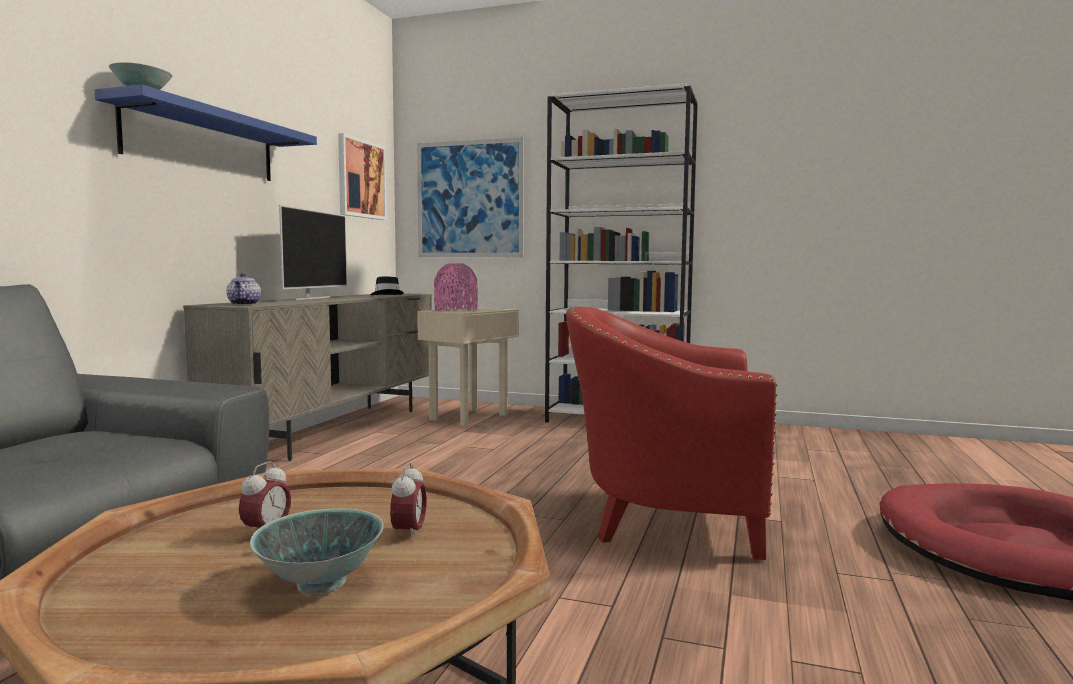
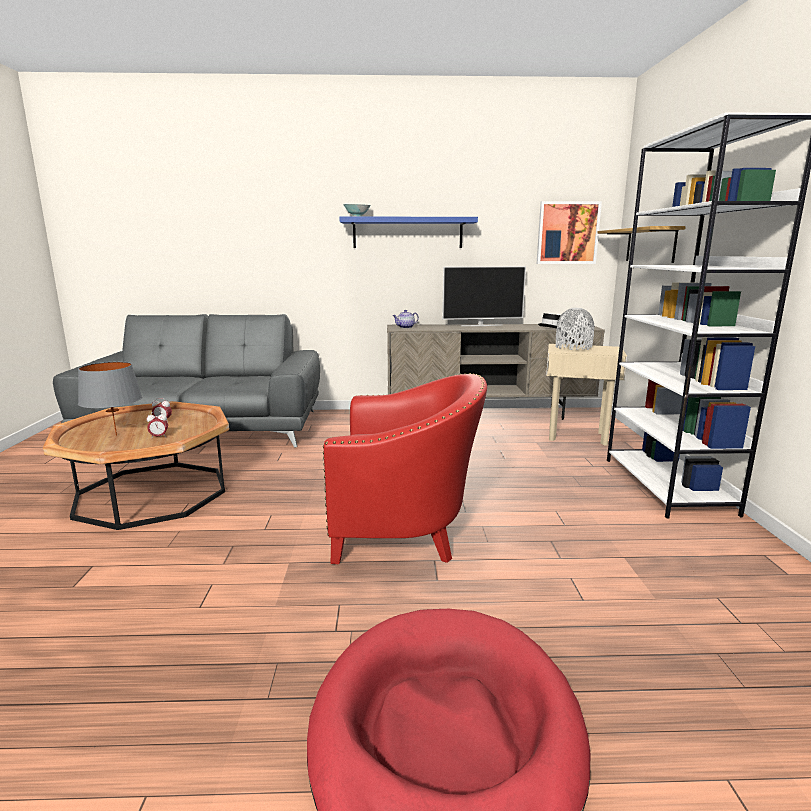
camera: 70 degrees right, 10 degrees up
(321, 584) = (116, 435): bowl -> grey table lamp
(456, 310) = (573, 347): pink vase -> grey vase
(469, 199) = (650, 245): picture -> shelf
(664, 518) = (405, 531): red armchair -> red armchair turned 105 degrees clockwise

